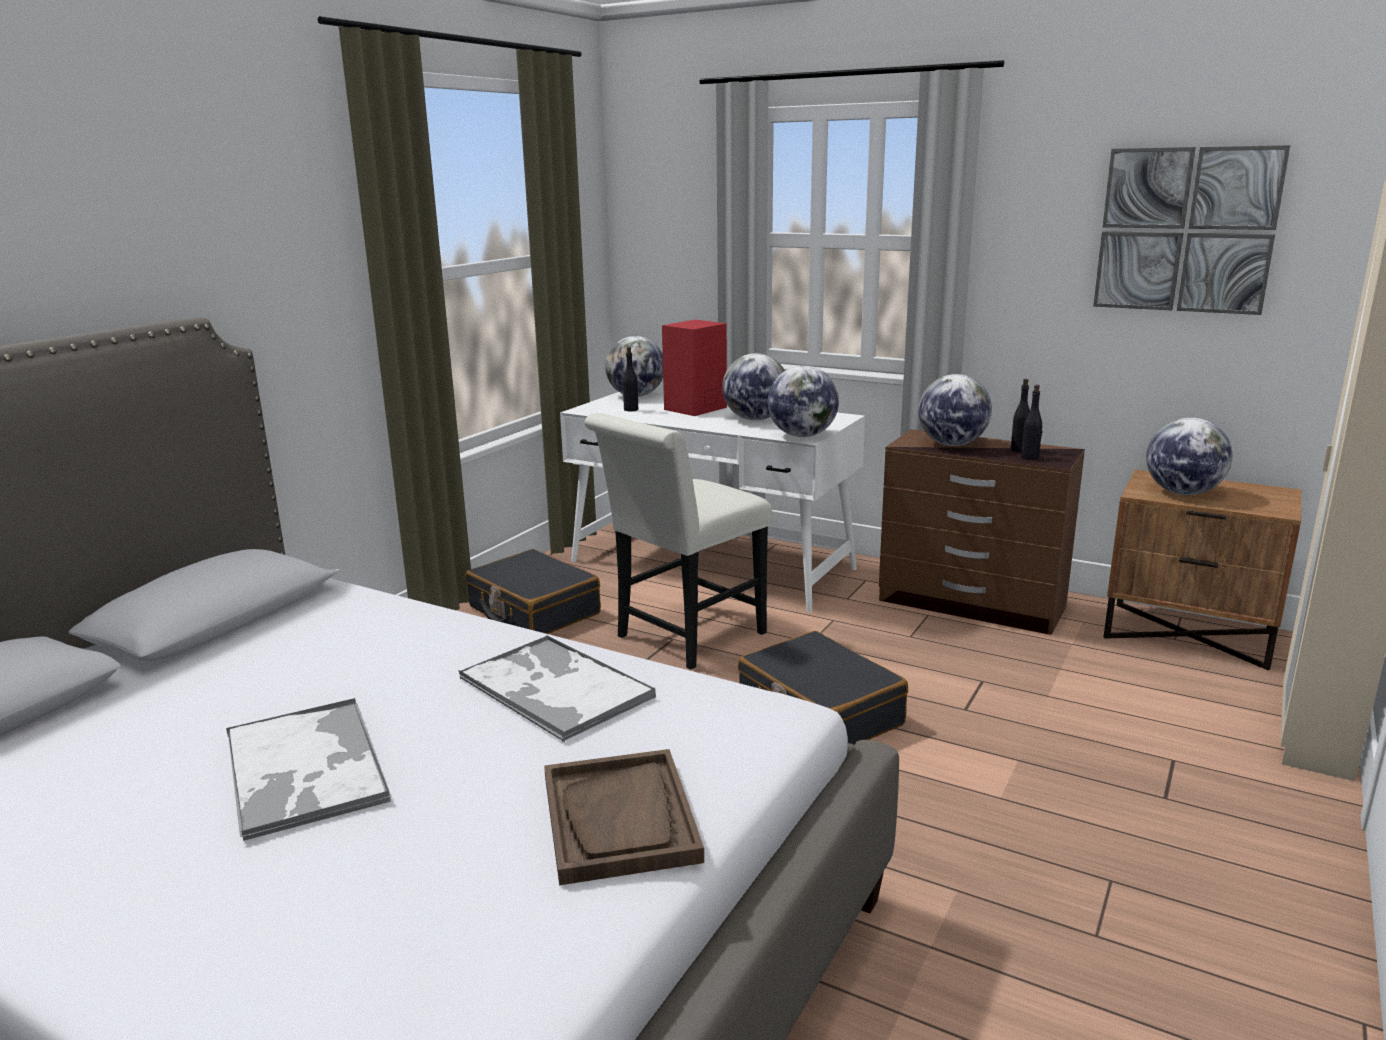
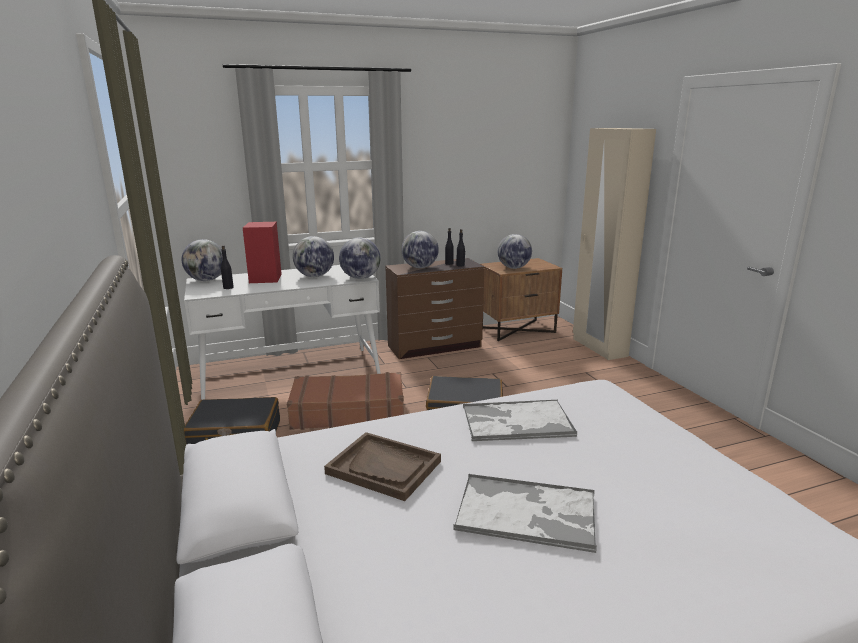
camera: 50 degrees left, 0 degrees up
(620, 818) = (660, 445): brown tray -> brown tray (384, 467)
(683, 638) = (348, 412): white chair -> brown suitcase
(1186, 230) = (488, 152): picture -> none

